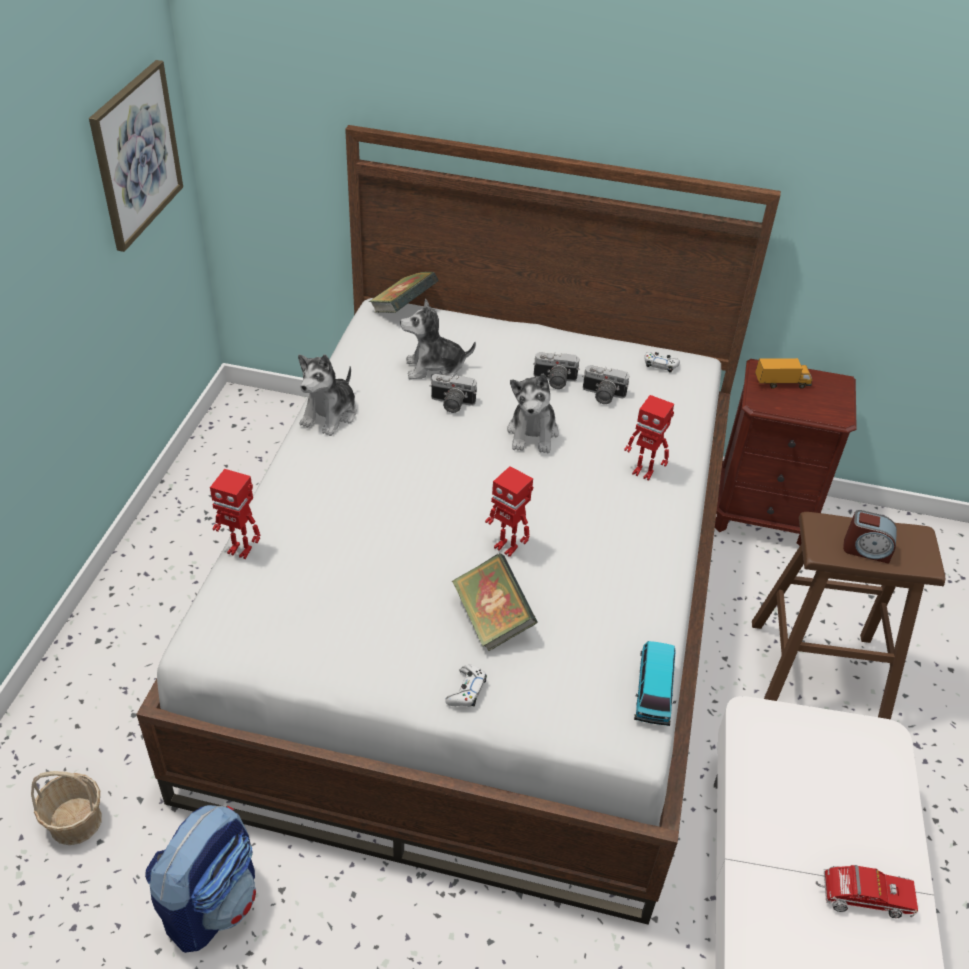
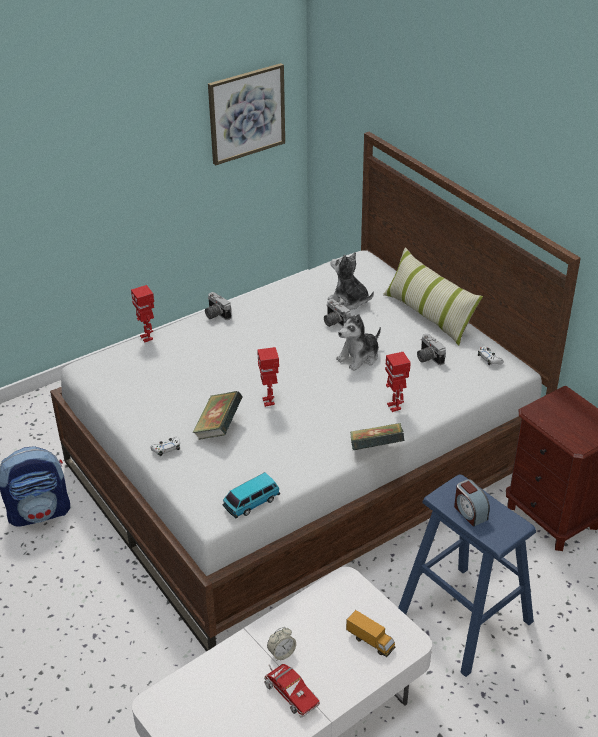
camera: 45 degrees right, 5 degrees down
(75, 821) = (25, 446): basket -> none
(330, 414) = (264, 298): plush toy -> none
(403, 308) = (374, 262): book -> book (376, 449)
(540, 345) = (428, 315): none -> pillow
(554, 381) = (409, 337): camera -> camera (215, 314)
(782, 383) = (565, 408): toy truck -> toy truck (370, 641)
(797, 856) = (281, 653): none -> alarm clock
(816, 677) = (464, 619): brown stool -> blue stool

